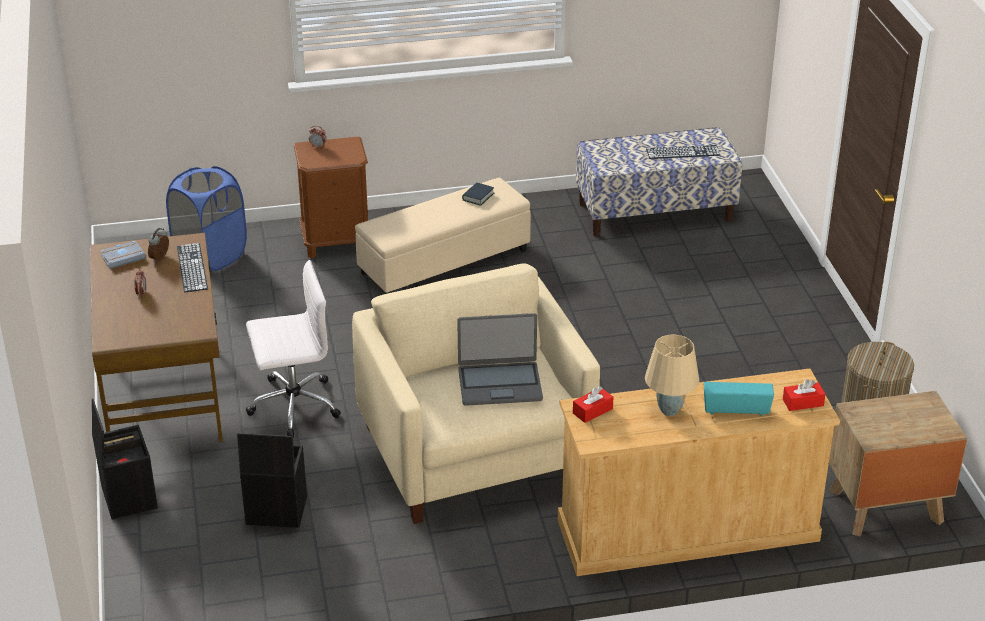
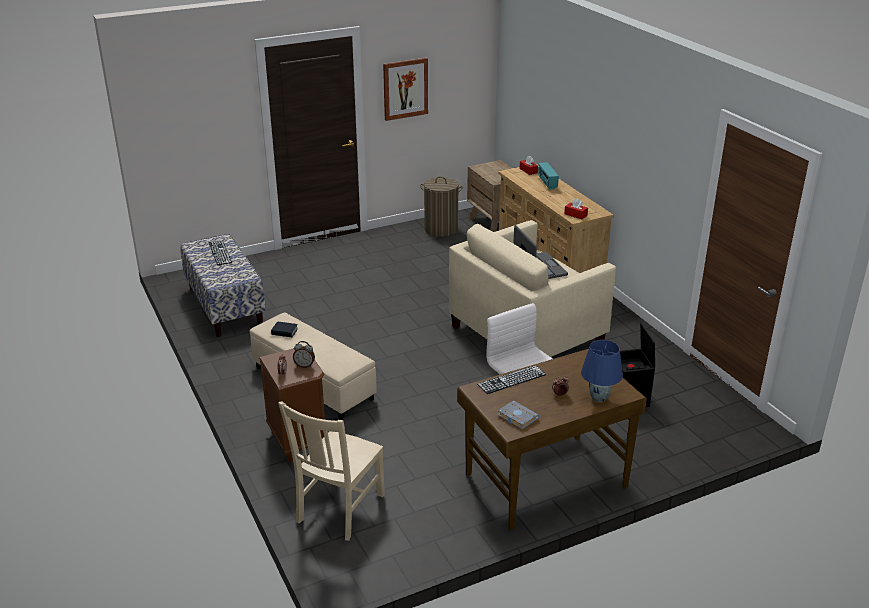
camera: 105 degrees left, 5 degrees down
(113, 318) = (599, 399): none -> blue table lamp
(128, 496) = (662, 465): black storage box -> none
(160, 258) = (507, 398): alarm clock -> alarm clock (304, 365)
(211, 256) = (338, 510): blue laundry basket -> beige chair
(669, 410) = (559, 198): beige table lamp -> none
(947, 185) = (405, 88): none -> picture

